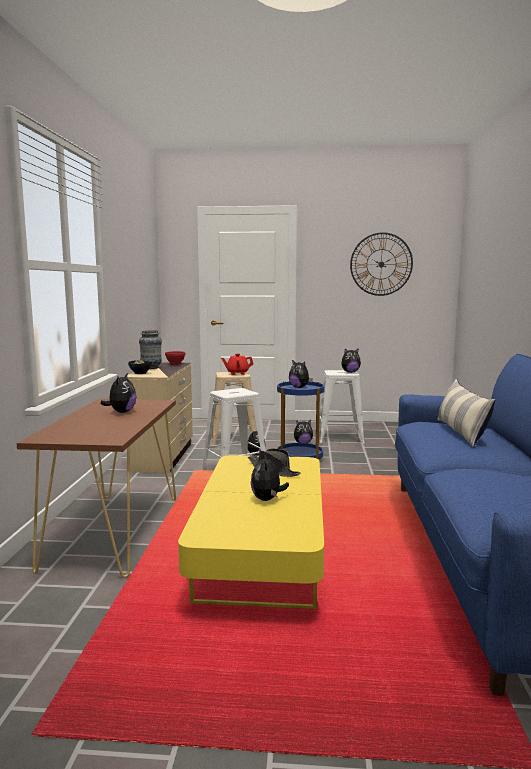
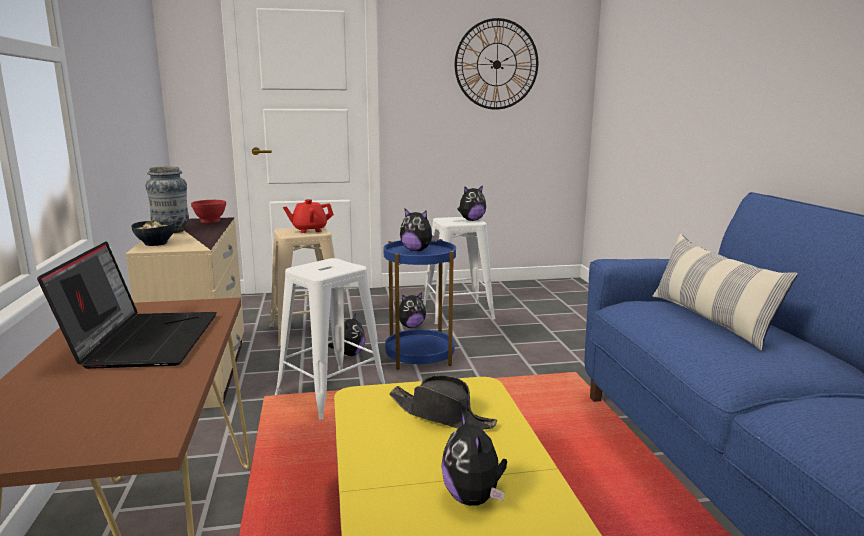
camera: 15 degrees left, 5 degrees up
(121, 412) = (143, 340): plush toy -> laptop

